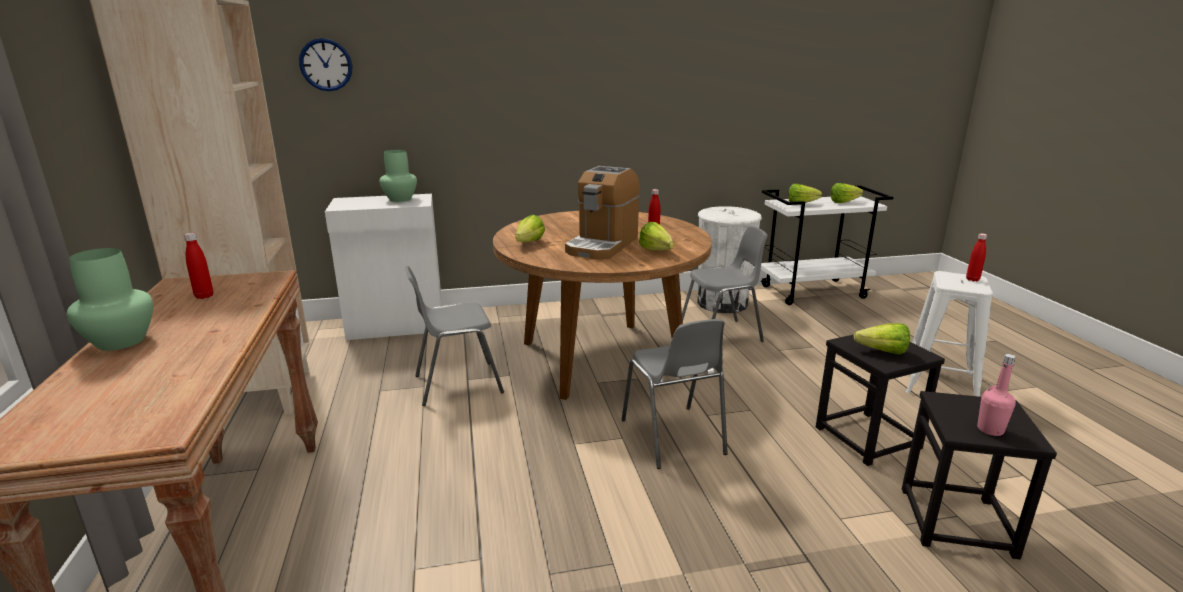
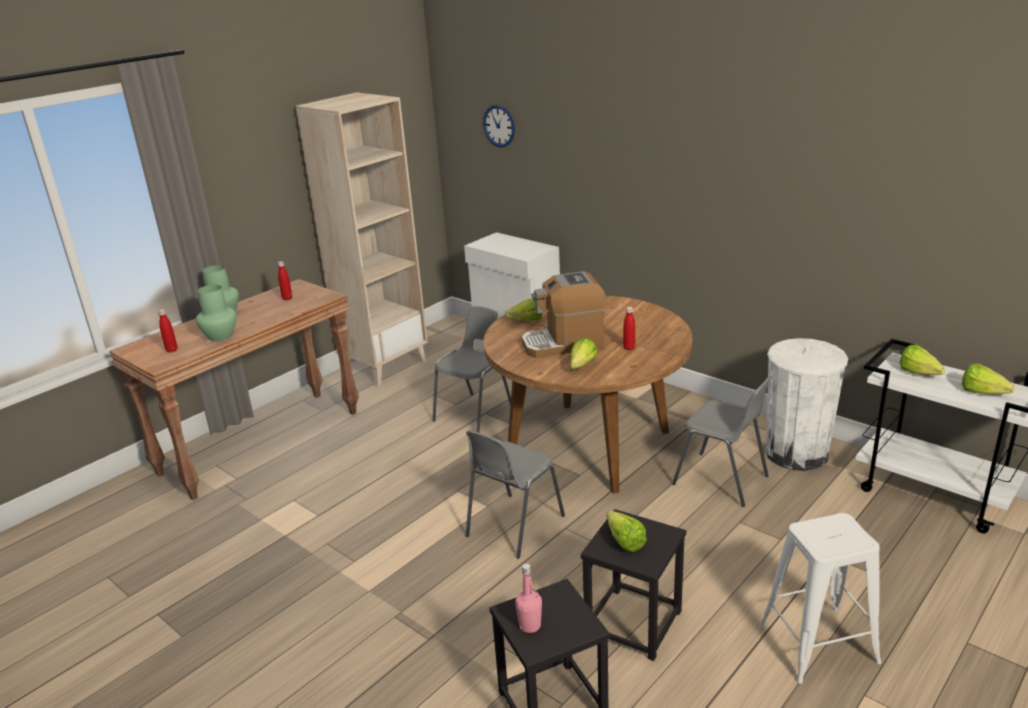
camera: 55 degrees right, 5 degrees up
(400, 199) = (525, 247): green vase -> green vase (219, 336)
(457, 384) = (474, 413): grey chair -> grey chair turned 90 degrees clockwise
(972, 279) = (849, 540): red bottle -> red bottle (172, 350)

